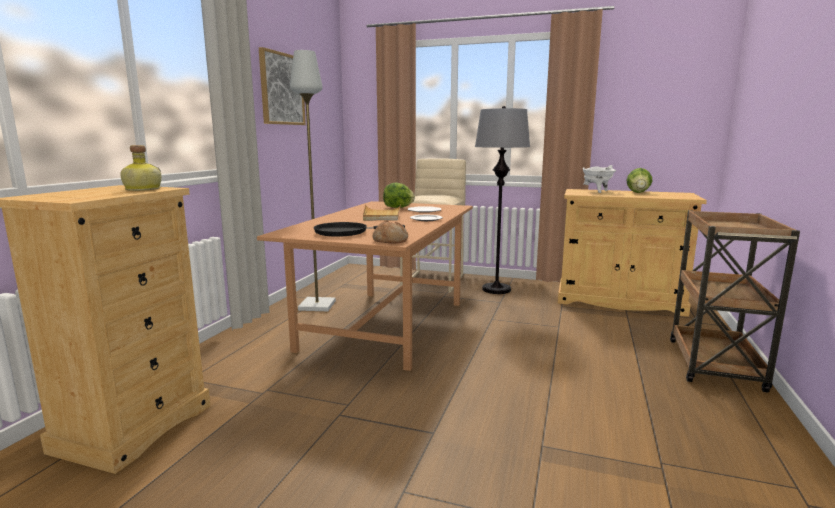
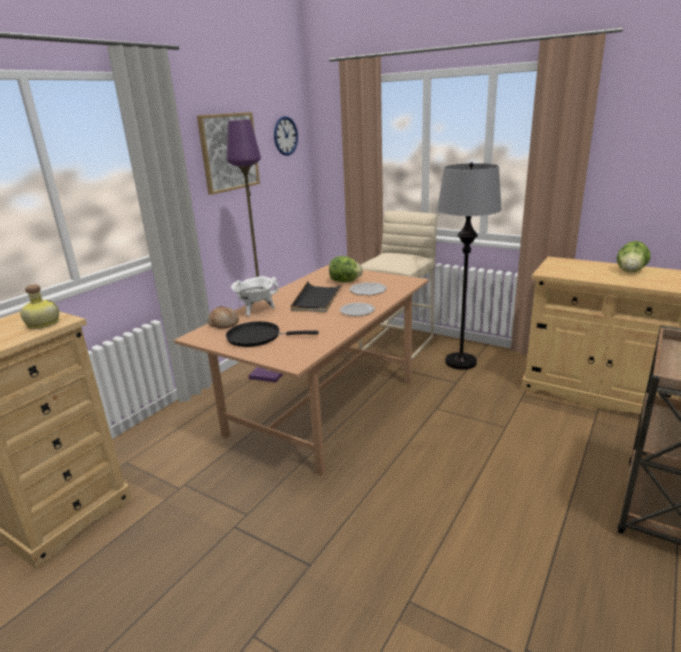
camera: 15 degrees right, 10 degrees up
(316, 305) = (268, 373): grey floor lamp -> purple floor lamp
(325, 88) = (285, 136): none -> wall clock
(381, 215) = (317, 299): beige tray -> black tray
(390, 241) = (291, 359): bread -> bread (224, 323)
(596, 191) = (579, 266): white cooking pot -> white cooking pot (256, 310)

